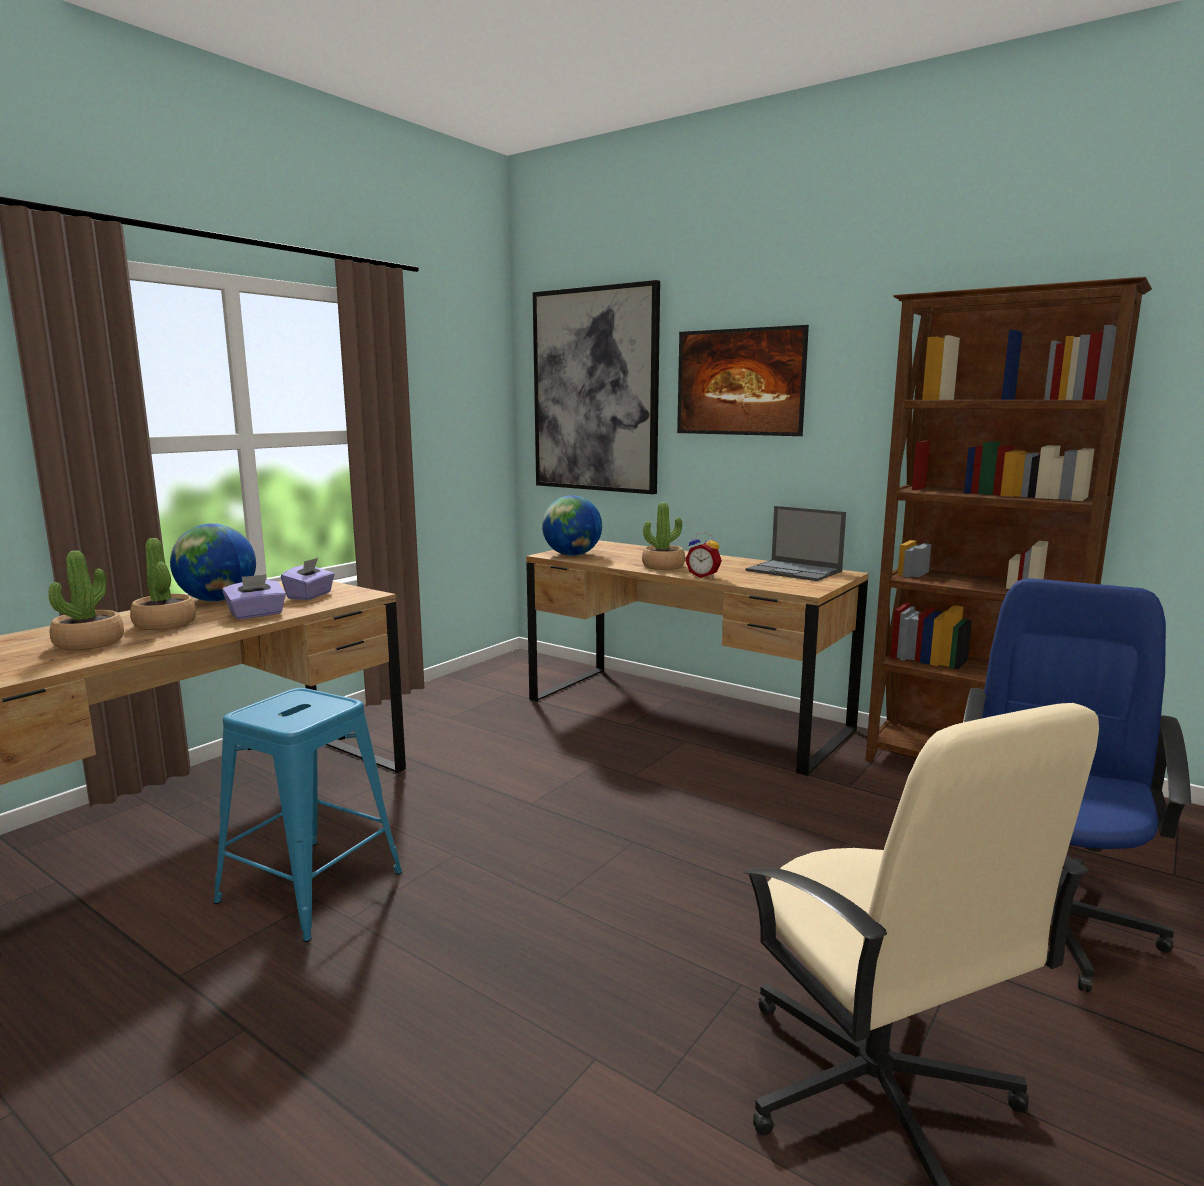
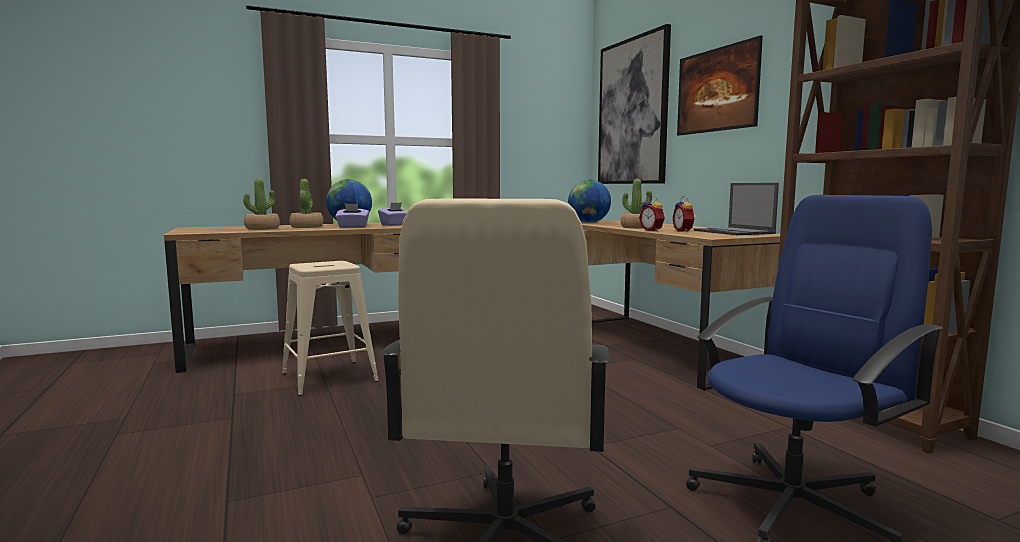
camera: 30 degrees right, 5 degrees down
(311, 886) = (329, 377): blue stool -> beige stool
(740, 574) = (684, 231): none -> alarm clock

